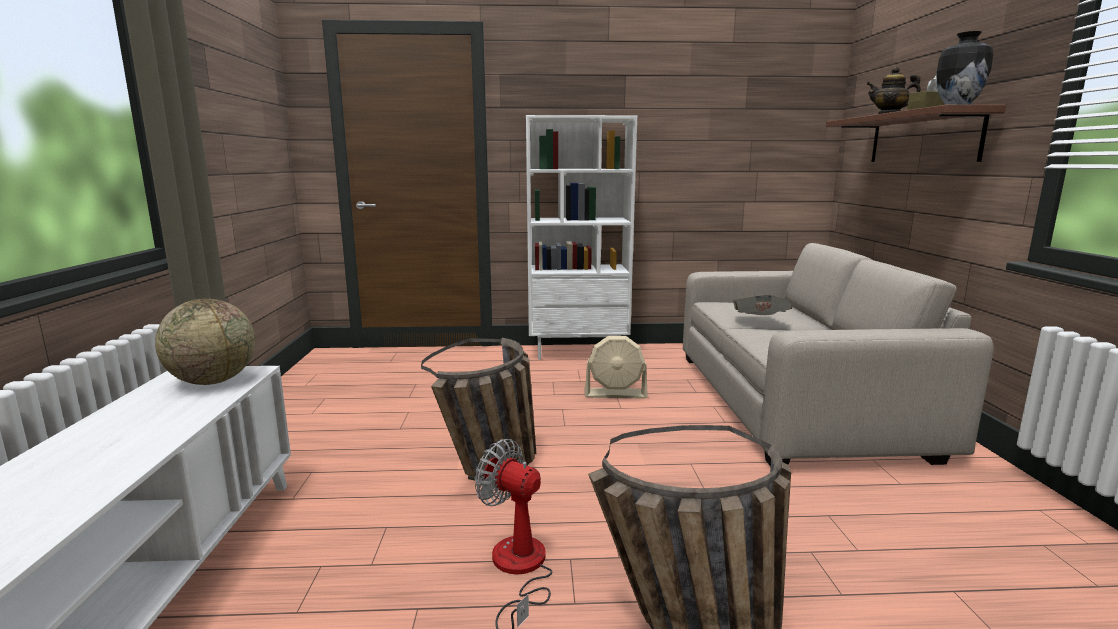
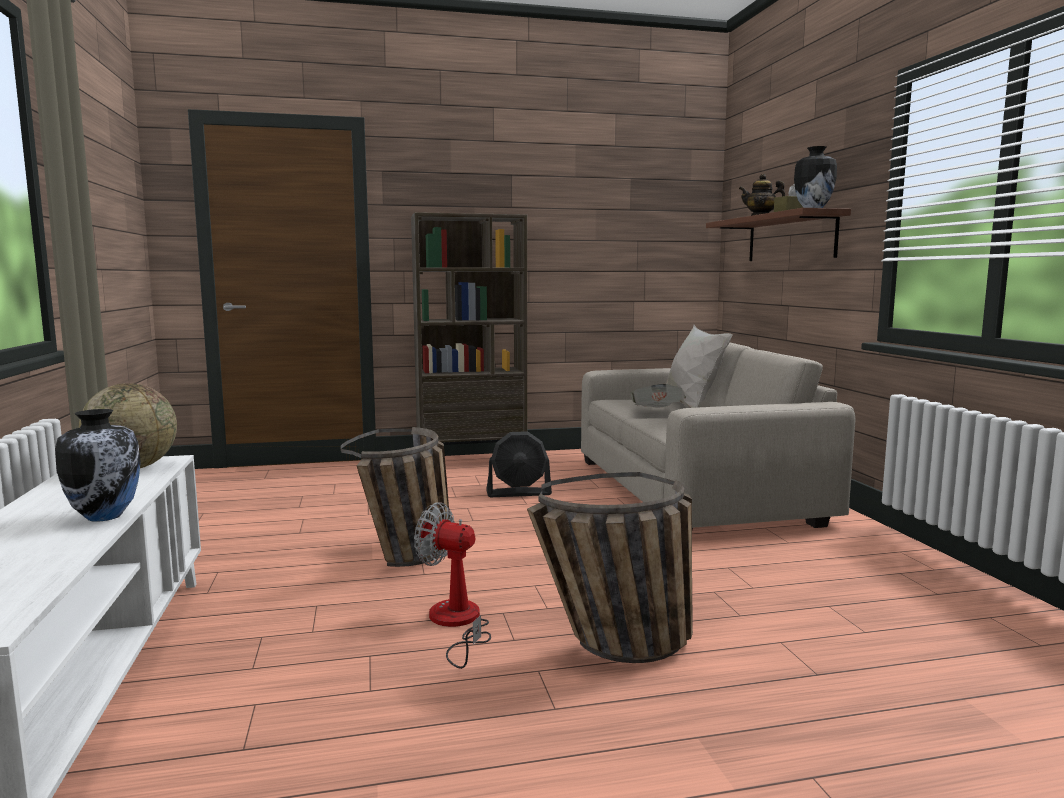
camera: 10 degrees left, 5 degrees down
(135, 457) = (105, 516): none -> vase
(578, 352) = (472, 461): white bookcase -> brown bookcase
(615, 394) = (519, 493): beige fan -> black fan
(798, 314) = (692, 406): none -> white pillow

